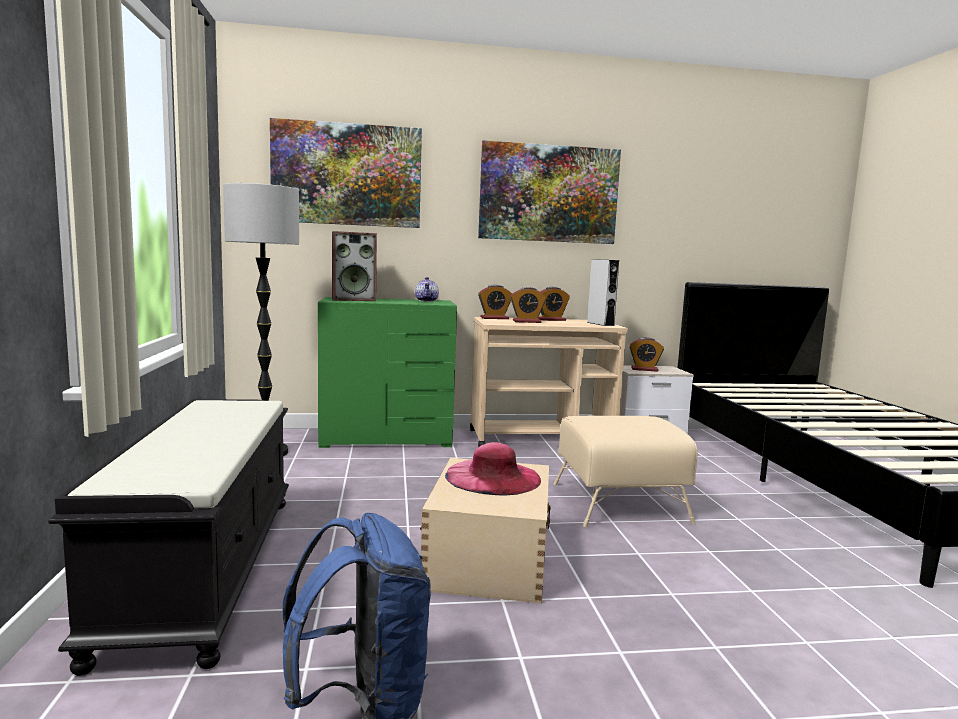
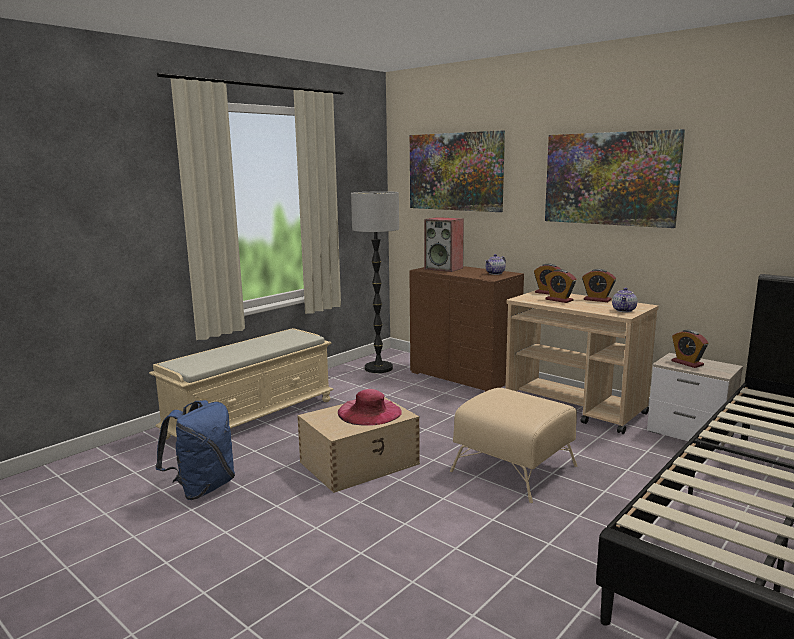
camera: 50 degrees right, 5 degrees up
(203, 567) = (251, 417): black bench -> beige bench
(386, 437) = (464, 376): green dresser -> brown dresser
(600, 324) = (624, 310): grey speaker -> teapot

